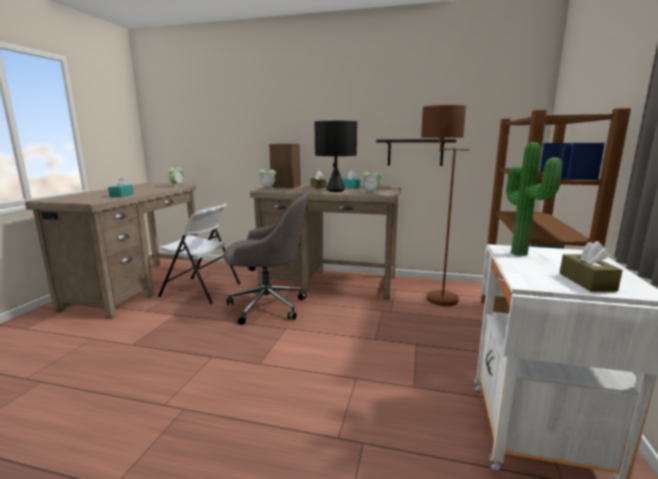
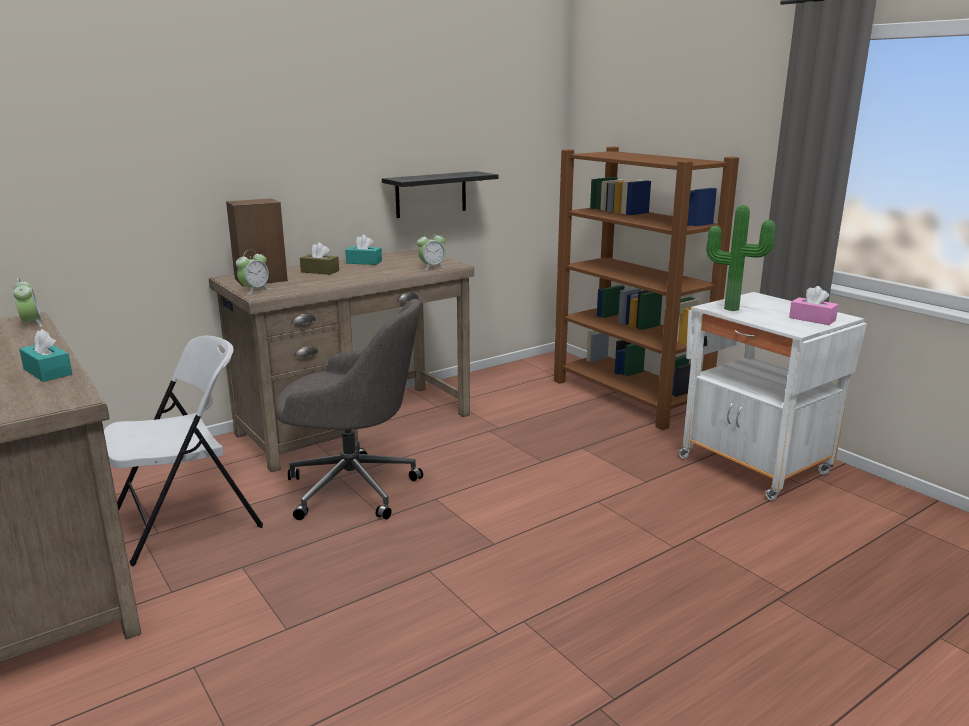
camera: 50 degrees left, 5 degrees up
(268, 306) = (354, 489): grey office chair -> grey office chair turned 60 degrees clockwise
(335, 191) = (375, 273): black table lamp -> none
(434, 297) = (507, 394): brown floor lamp -> none
(587, 282) = (812, 319): brown tissue box -> pink tissue box

